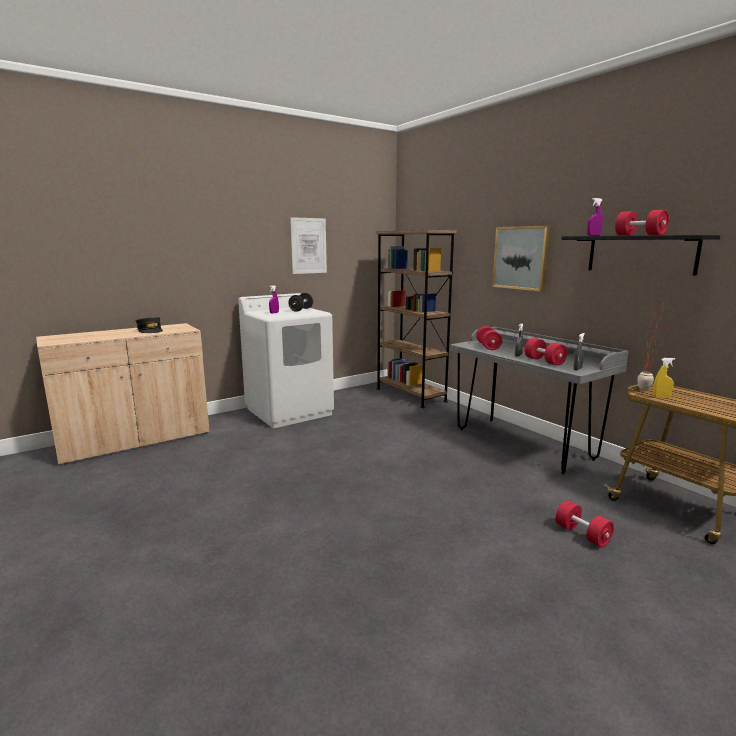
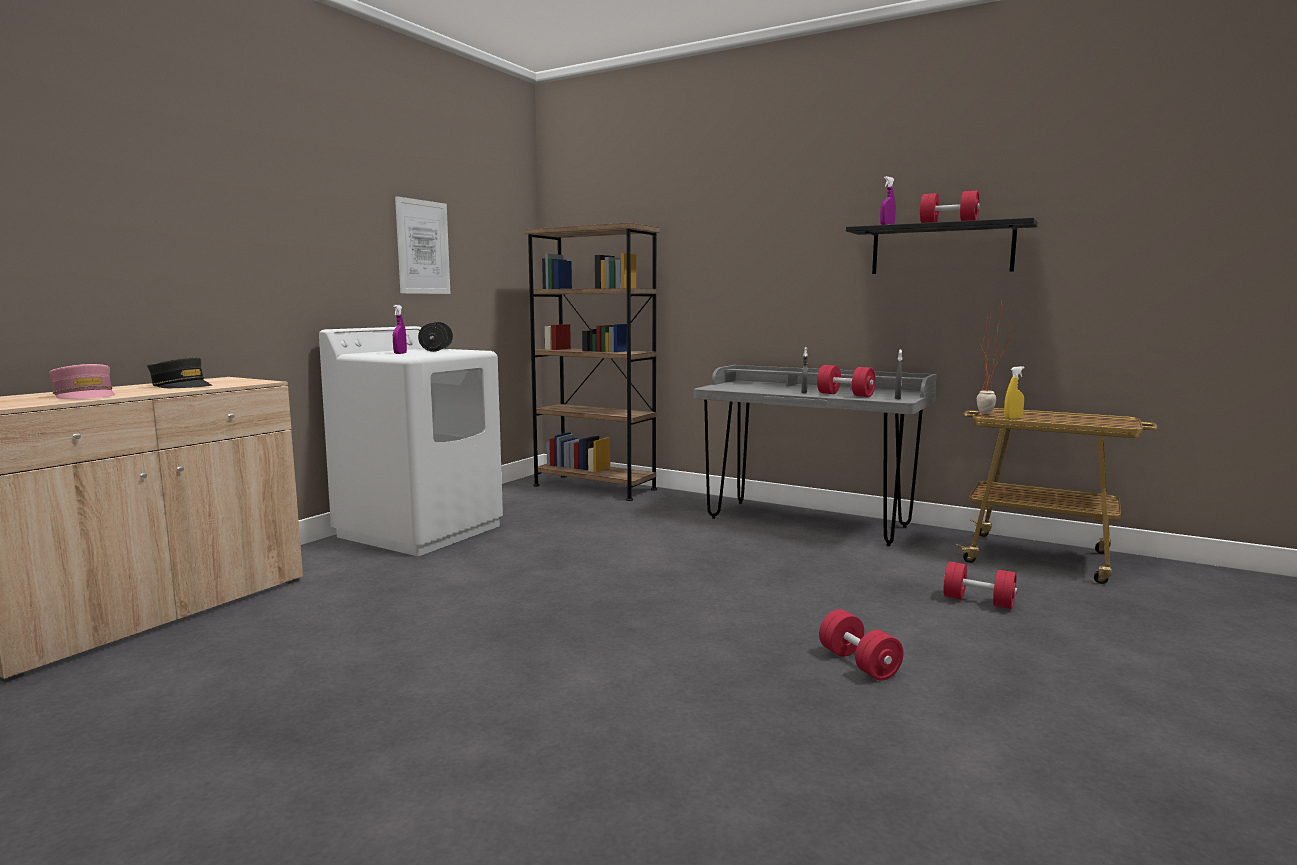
camera: 25 degrees left, 5 degrees down
(100, 336) = (85, 396): none -> pink cap
(488, 346) = (748, 387): red dumbbell -> red dumbbell (858, 663)
(520, 258) = (768, 263): picture -> none

